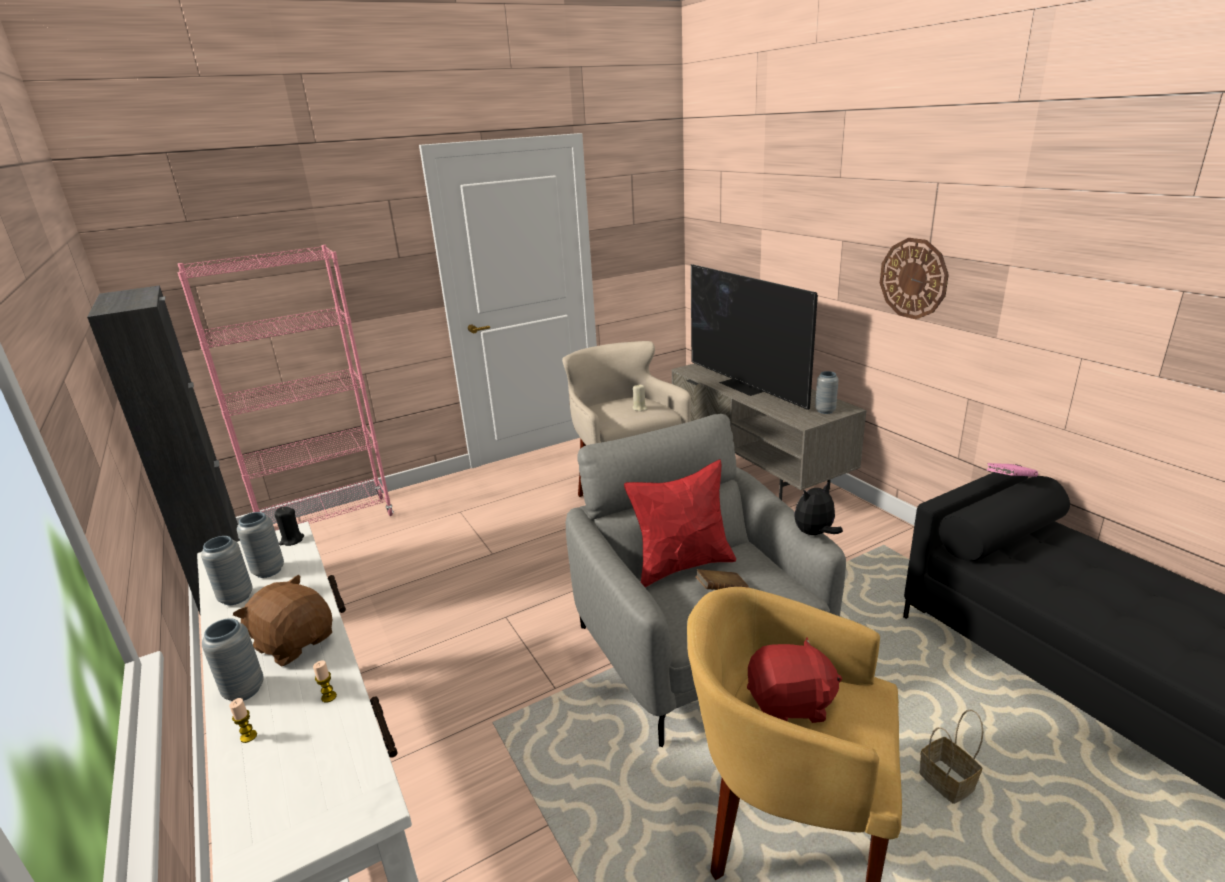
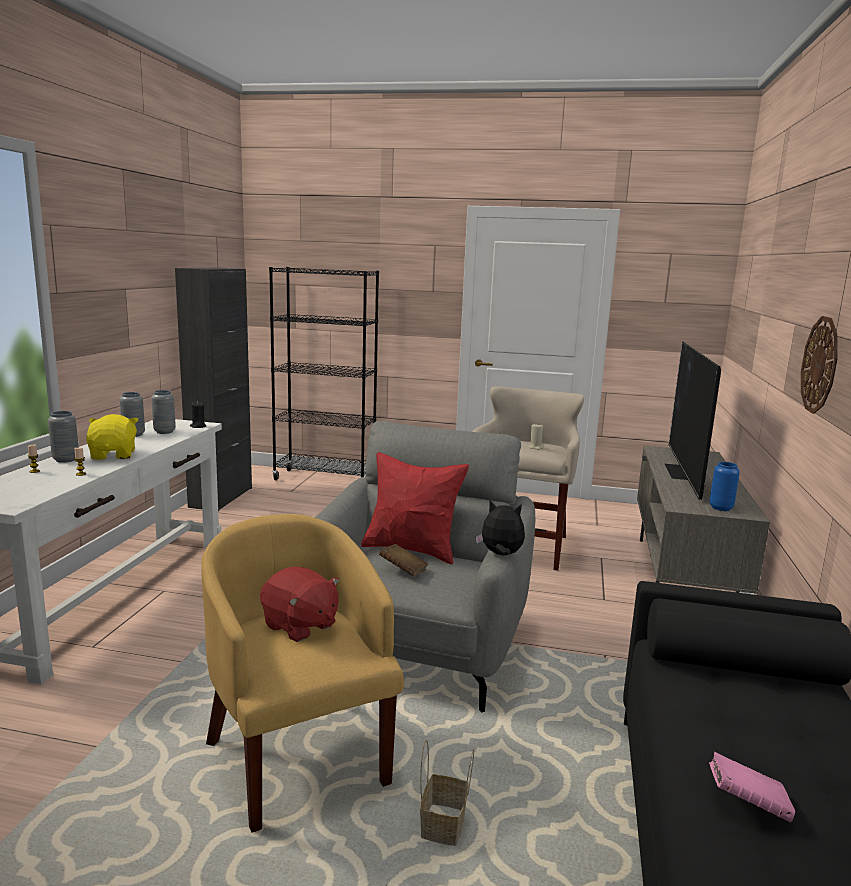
camera: 40 degrees right, 10 degrees down
(295, 642) = (114, 455): brown plush toy -> yellow plush toy
(328, 523) = (325, 479): pink bookcase -> black bookcase
(825, 411) = (721, 508): grey vase -> blue vase
(1009, 480) = (783, 606): pink book -> pink book (747, 803)

